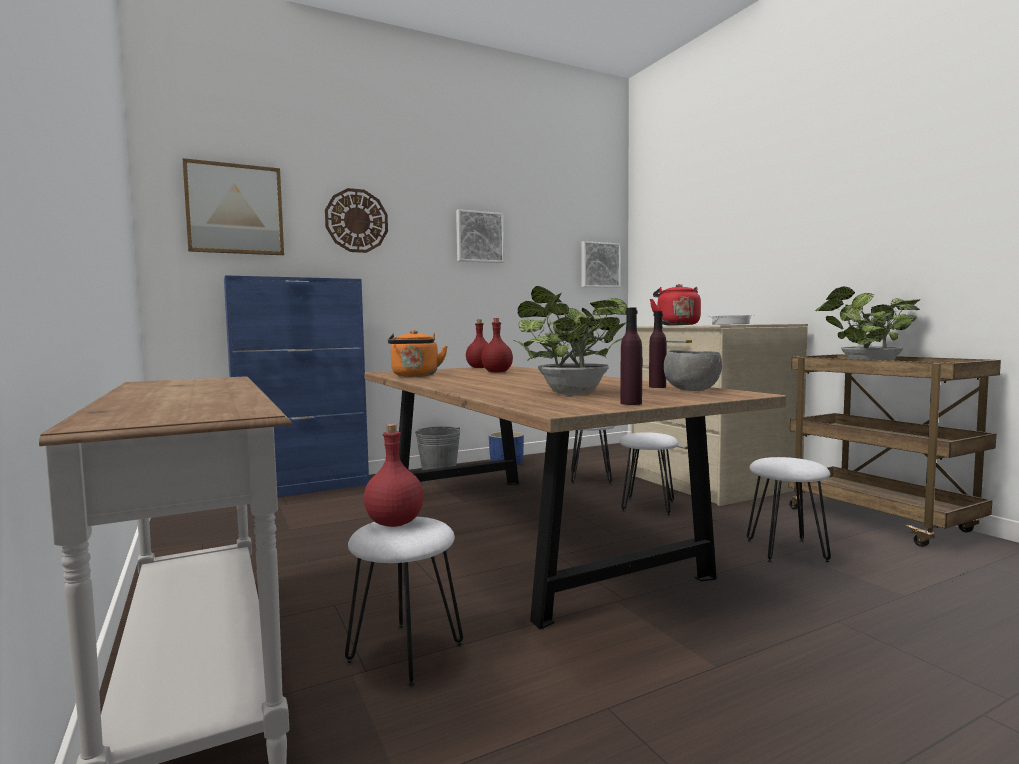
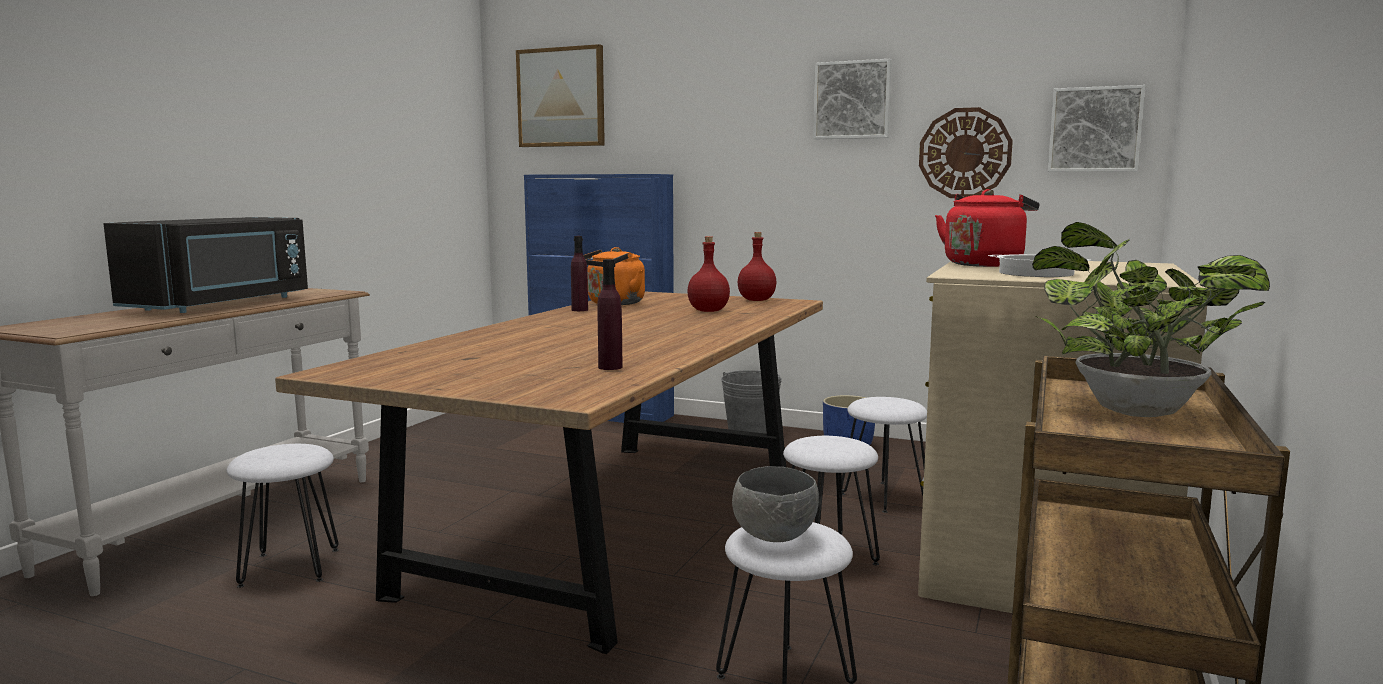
camera: 50 degrees right, 5 degrees up
(192, 390) = (223, 304): none -> black microwave
(356, 221) = (683, 95): wall clock -> wall clock (964, 153)
(393, 523) = (288, 448): red bottle -> none
(568, 393) = (492, 355): potted plant -> none
(631, 403) = (410, 379): purple bottle -> purple bottle (579, 310)
(692, 391) = (581, 381): grey bowl -> grey bowl (776, 537)

